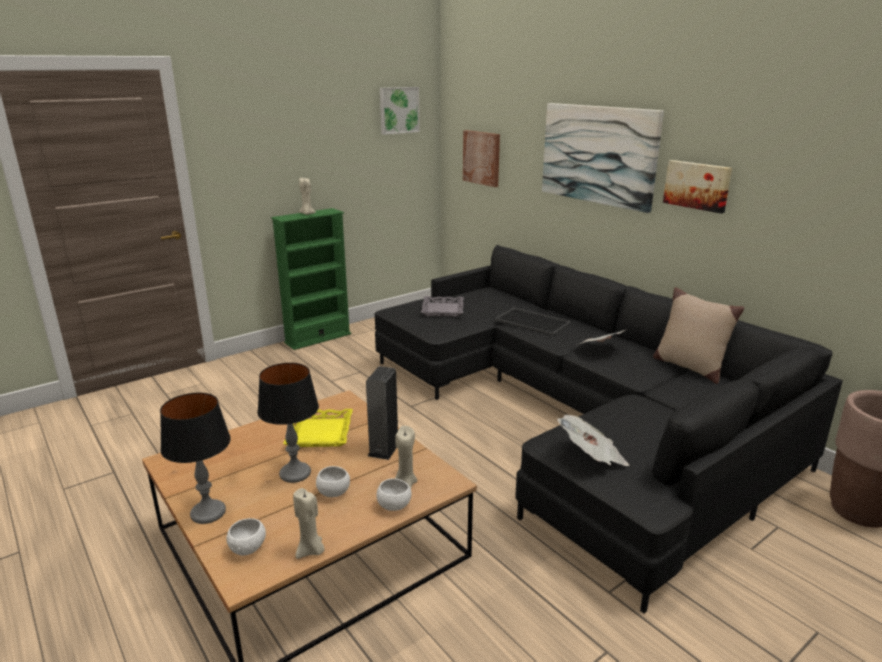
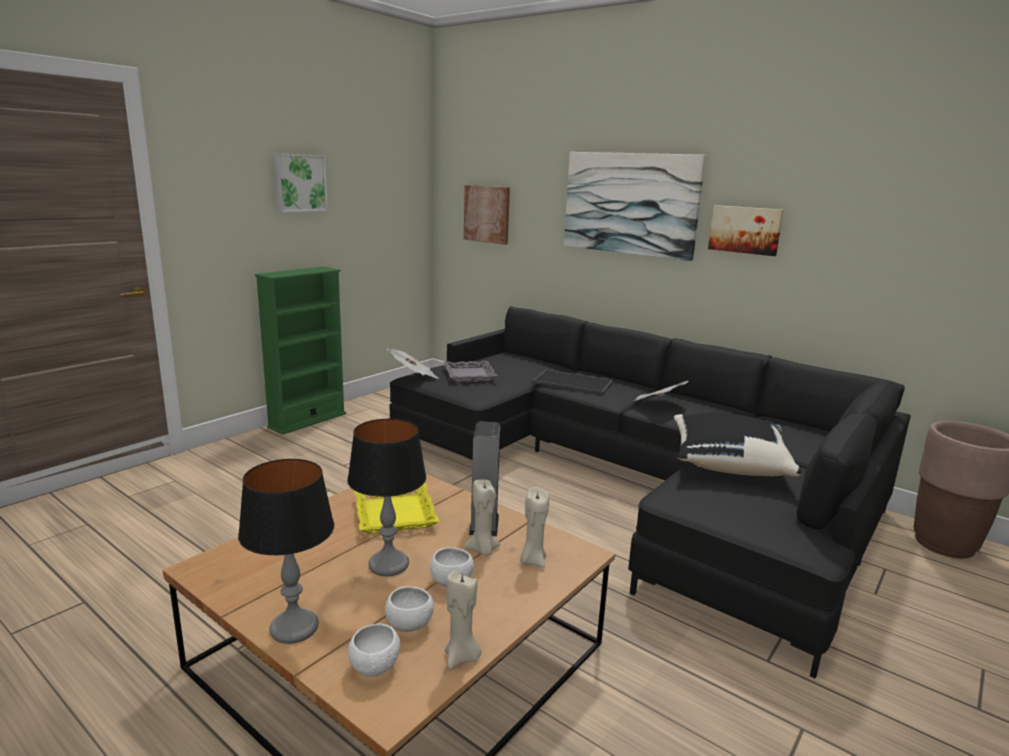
camera: 15 degrees left, 5 degrees down
(307, 214) = (298, 271): beige candle -> beige candle (482, 550)
(394, 506) = (535, 588): white bowl -> white bowl (409, 625)
(398, 110) = (392, 160): picture -> picture (299, 183)
(591, 457) = (725, 509): newspaper -> newspaper (413, 376)
(626, 414) = (727, 464): none -> black pillow
(689, 367) = (754, 415): beige pillow -> none

